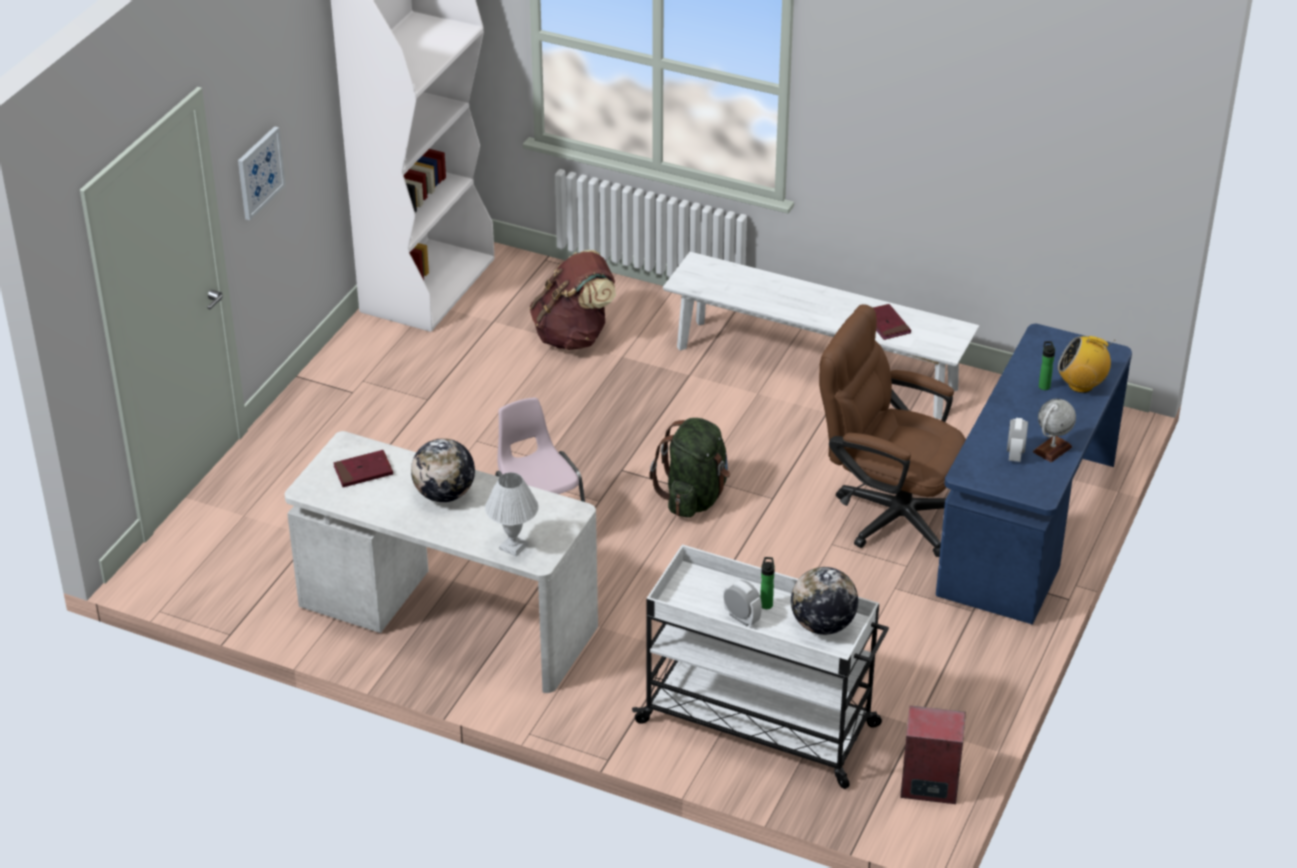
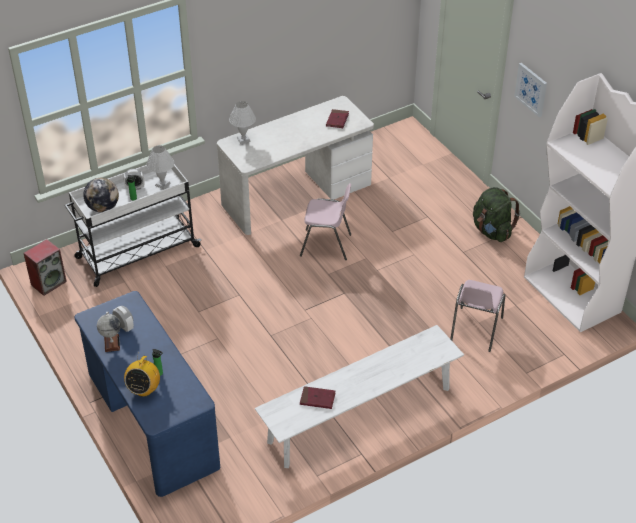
camera: 125 degrees right, 5 degrees up
(444, 494) = (297, 135): globe -> none
(574, 336) = (475, 330): brown backpack -> pink chair
(694, 497) = (299, 308): green backpack -> green backpack (492, 231)
(701, 592) = (162, 184): none -> white table lamp
(888, 512) = (218, 373): brown office chair -> none
(1081, 385) = (144, 389): radio -> radio turned 150 degrees clockwise

